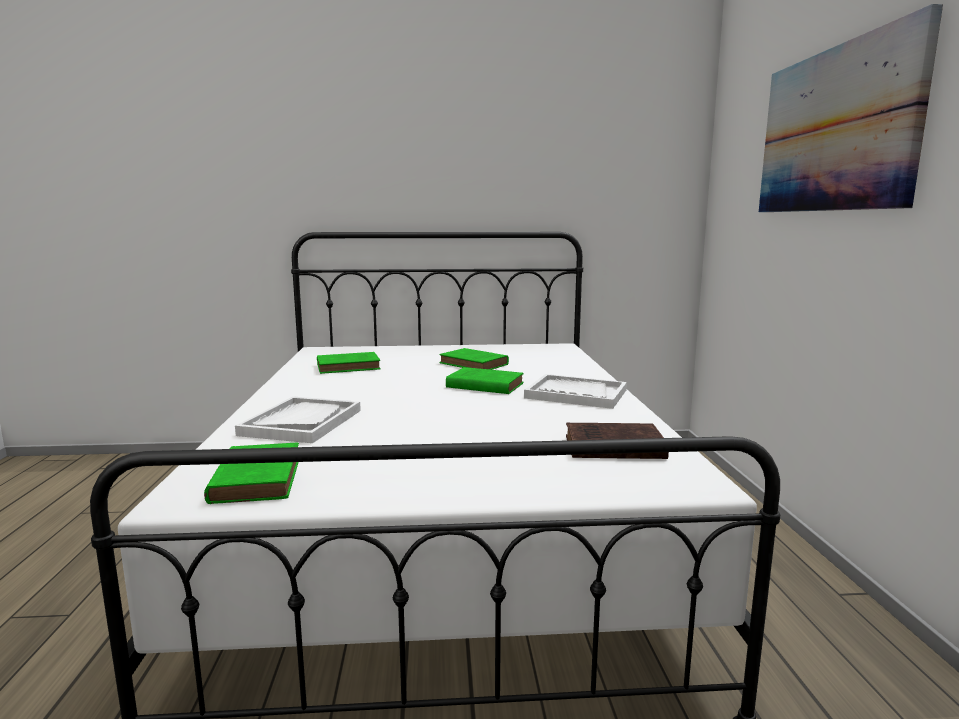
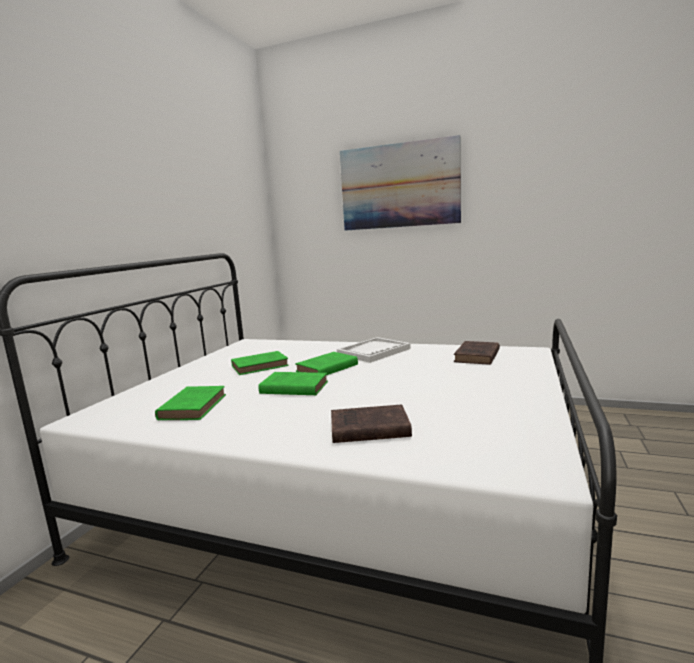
camera: 65 degrees left, 0 degrees up
(257, 477) = (501, 445): green book -> green book (292, 388)
(302, 422) = (367, 429): white tray -> brown book

